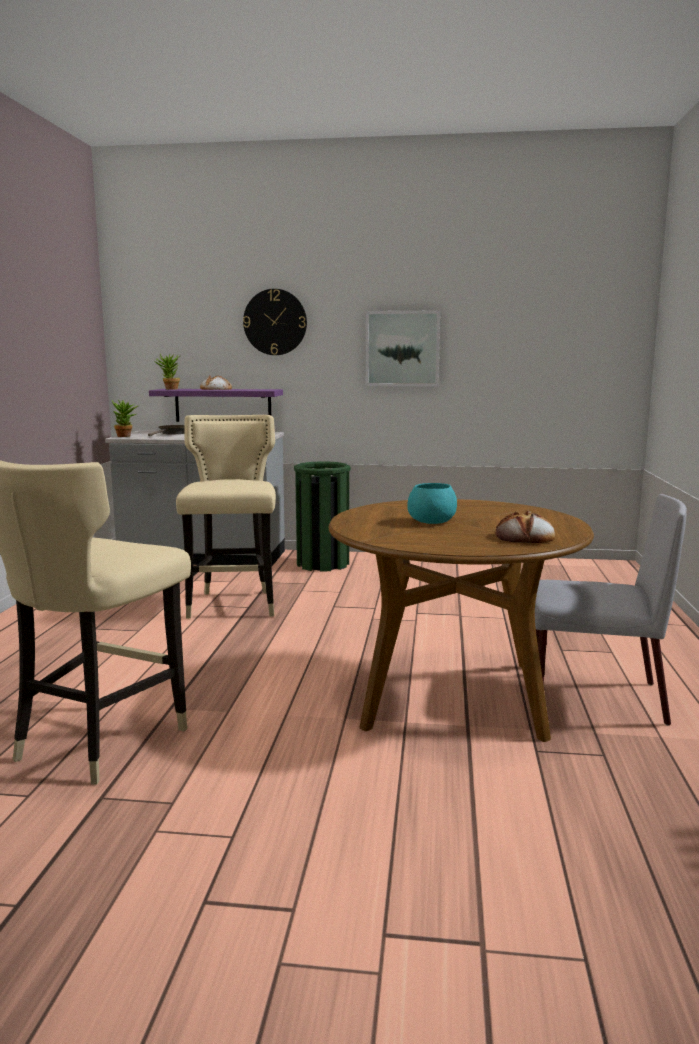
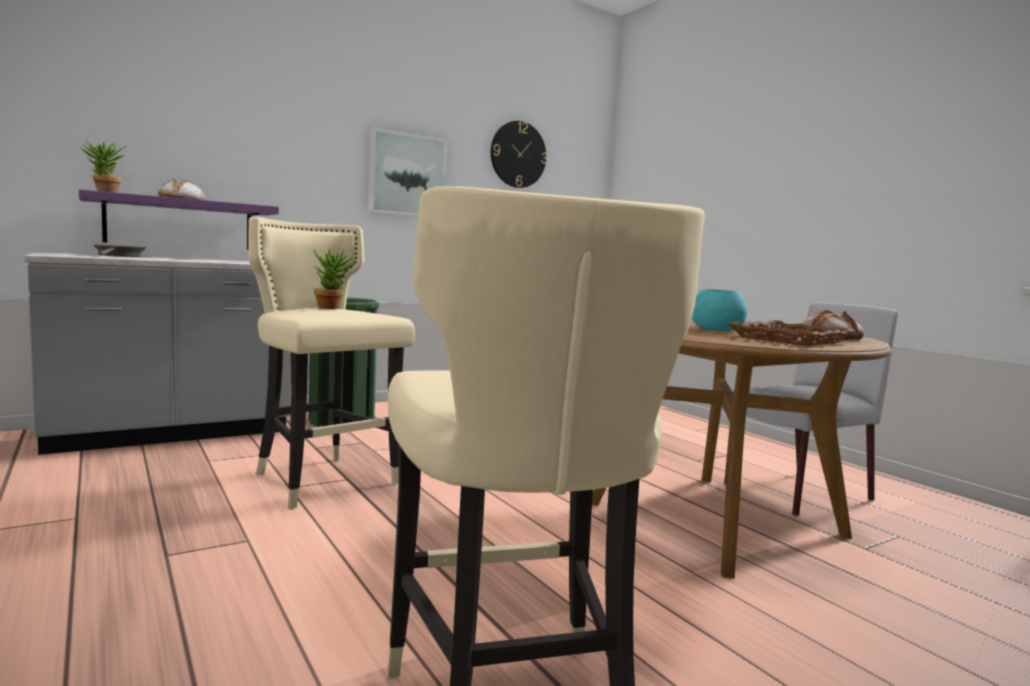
camera: 40 degrees left, 5 degrees down
(126, 436) = (54, 254): potted plant -> potted plant (332, 308)
(275, 322) = (259, 123): wall clock -> wall clock (518, 154)
(446, 537) = (789, 339): none -> brown tray

